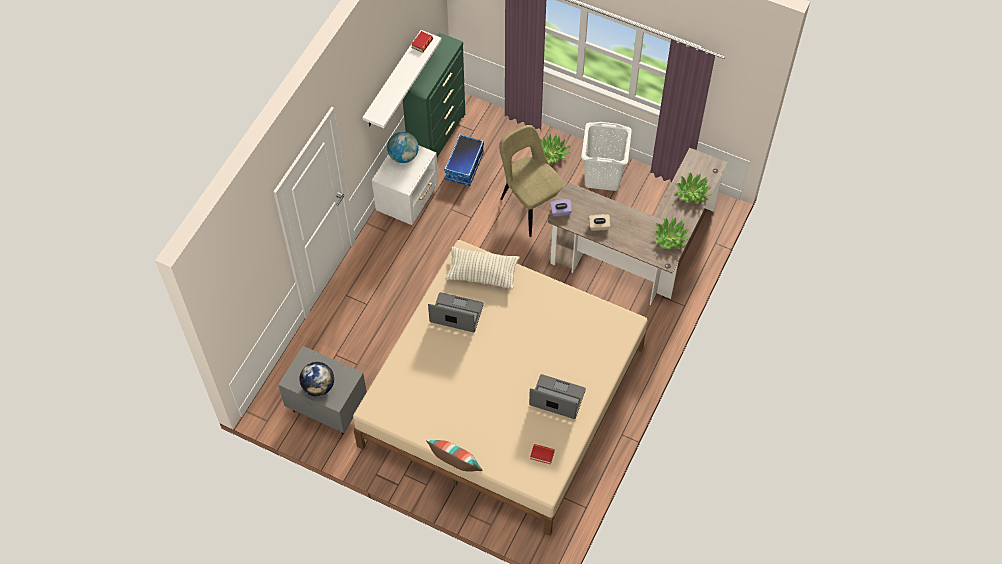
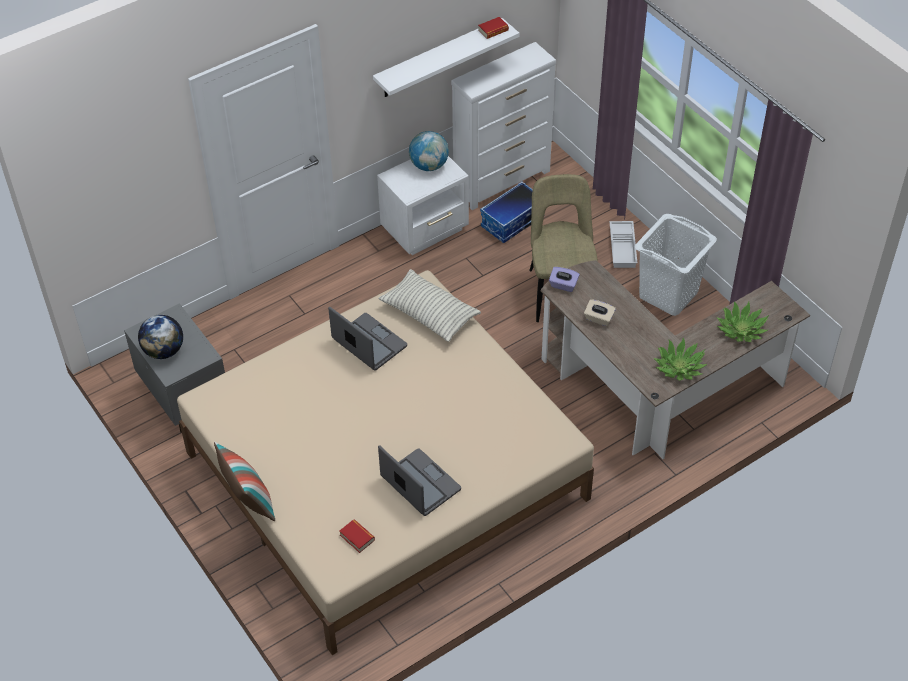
camera: 30 degrees right, 10 degrees down
(437, 136) = (502, 181): green dresser -> white dresser
(552, 153) = (623, 247): potted plant -> white tray

